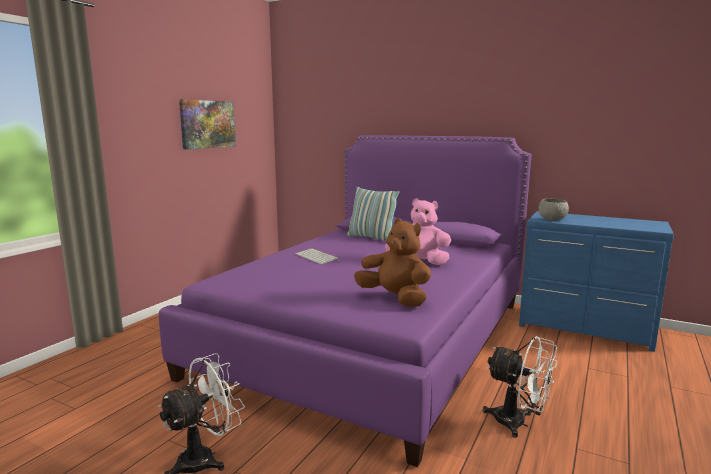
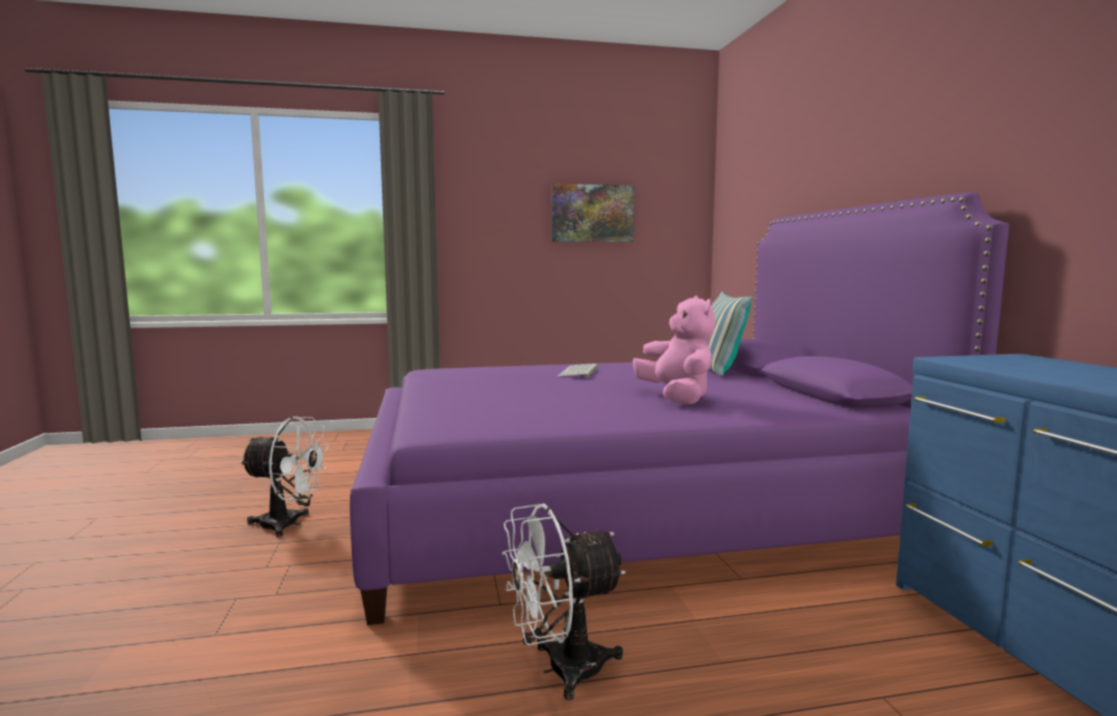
camera: 50 degrees right, 5 degrees down
(395, 299) = (505, 414): brown plush toy -> none
(518, 423) = (560, 670): white fan -> white fan turned 75 degrees clockwise
(552, 220) = (978, 362): grey bowl -> none

